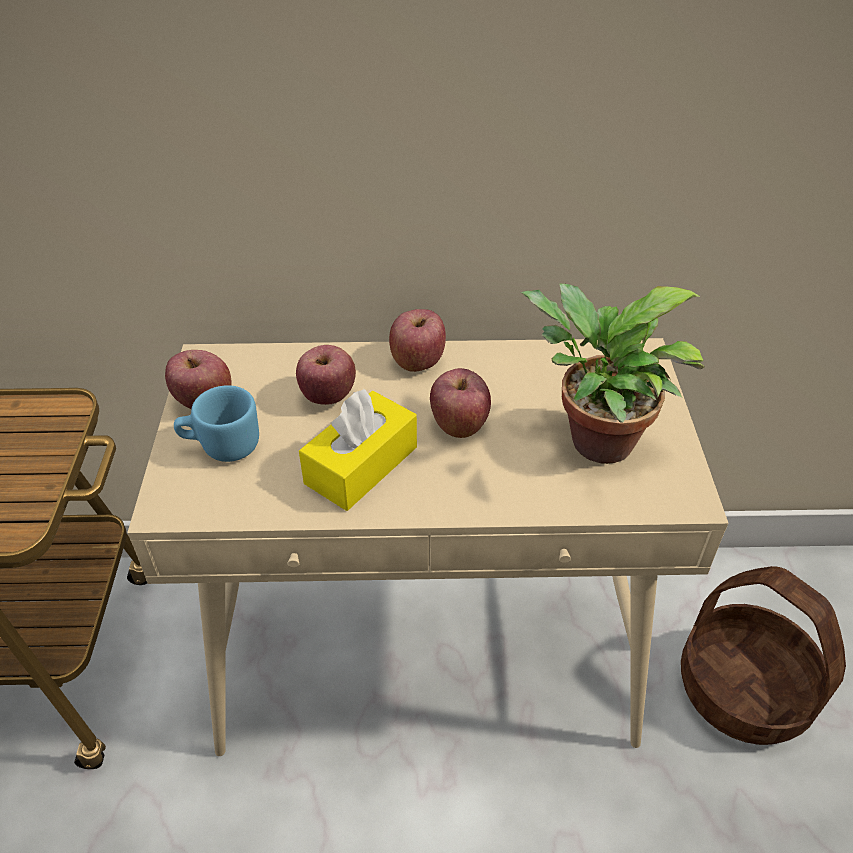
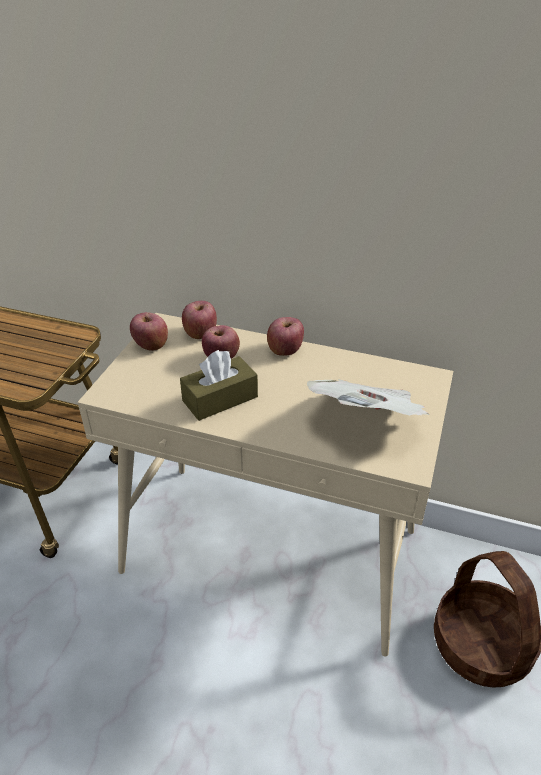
camera: 20 degrees right, 5 degrees down
(222, 446) = (148, 370): blue mug -> none
(361, 465) = (220, 399): yellow tissue box -> brown tissue box
(459, 424) = (290, 390): apple -> apple (200, 333)
(593, 442) = (368, 420): potted plant -> newspaper

